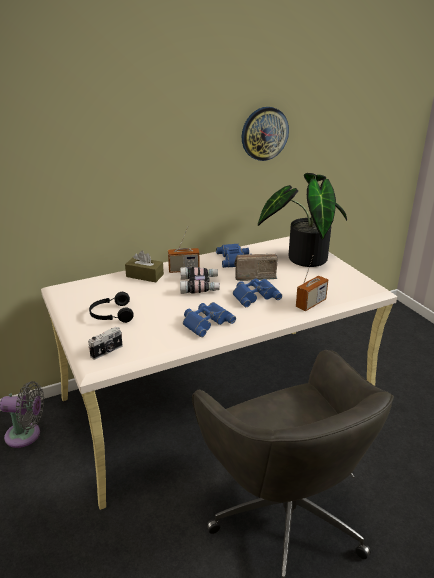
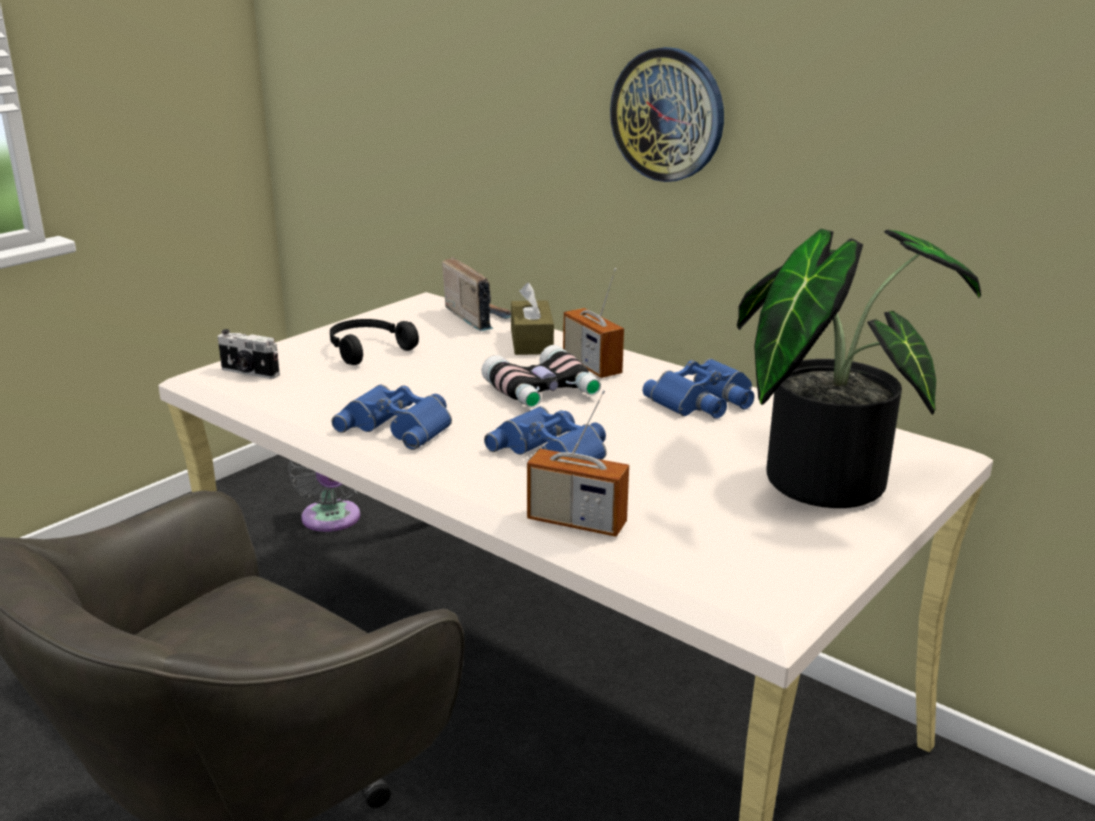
camera: 65 degrees right, 5 degrees down
(253, 276) = (644, 434): radio -> radio (477, 317)
(264, 133) = (909, 110): wall clock -> wall clock (668, 115)

